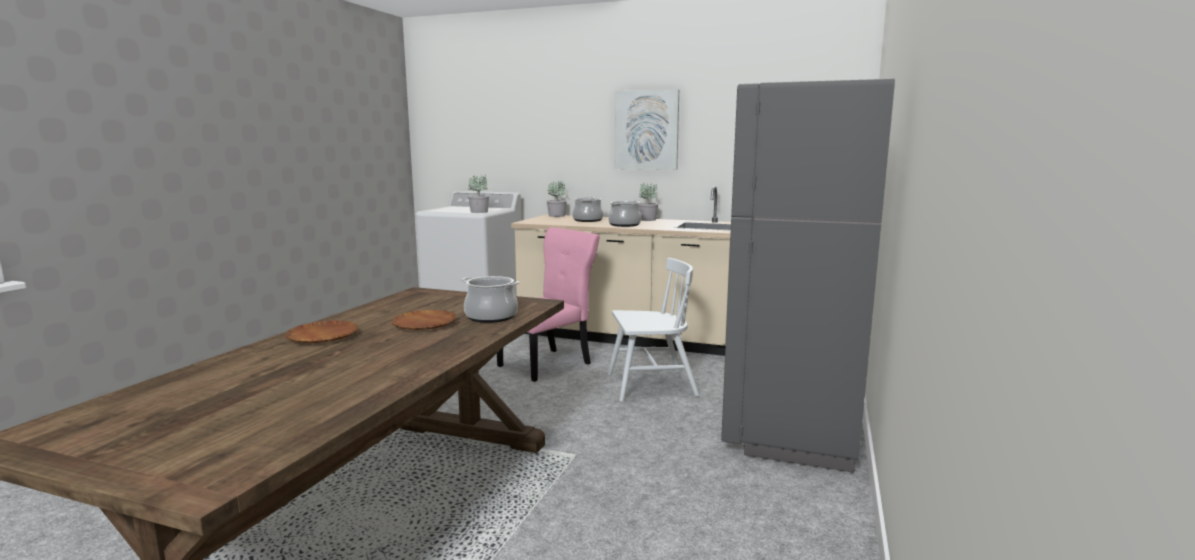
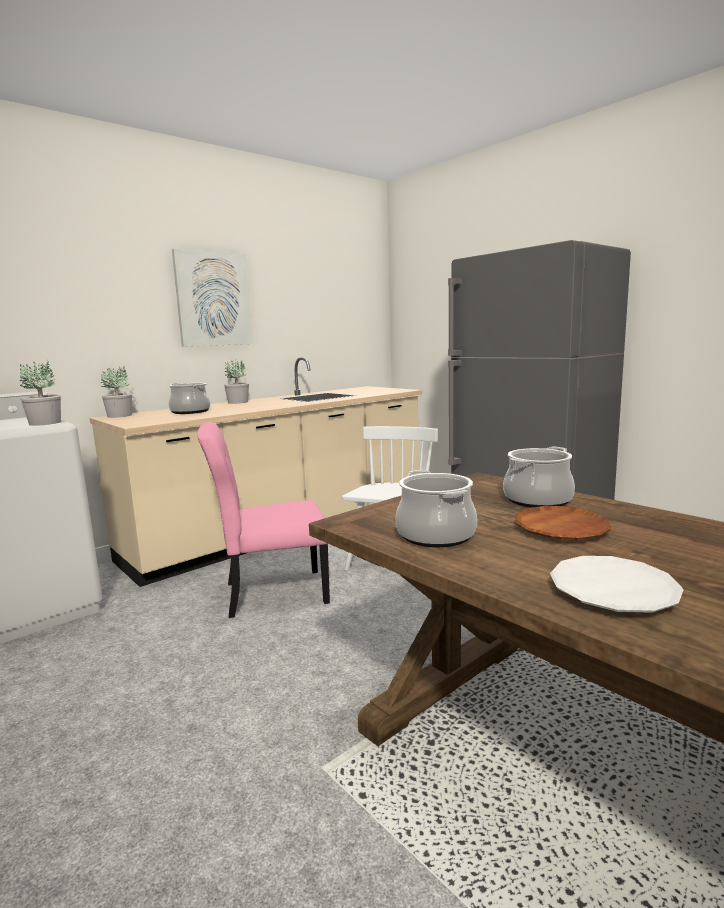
camera: 60 degrees left, 0 degrees up
(323, 337) = (613, 591): brown plate -> white plate
(548, 364) = (271, 593): pink chair -> pink chair turned 90 degrees counterclockwise
(624, 225) = (255, 407): cooking pot -> cooking pot (435, 535)

